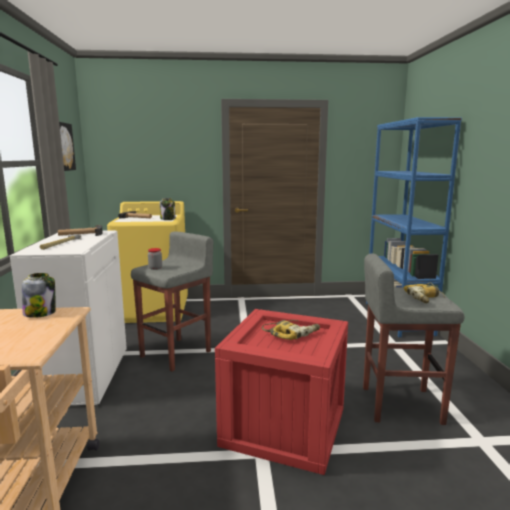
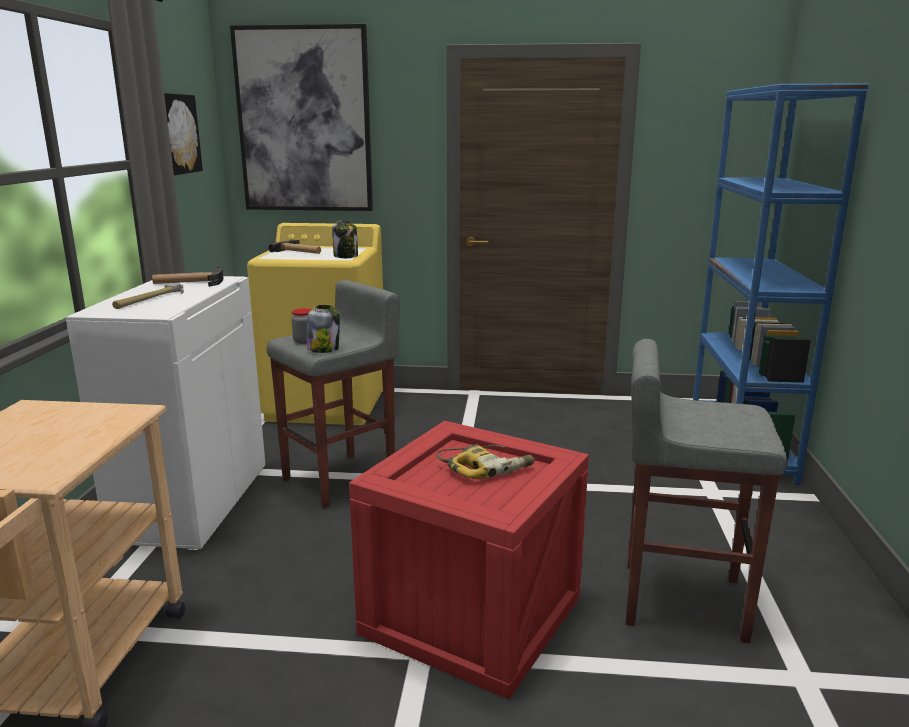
camera: 10 degrees right, 5 degrees up
(40, 313) = (91, 411): jar -> jar (323, 349)
(136, 141) = (304, 120): none -> picture
(425, 297) = (729, 423): power drill -> none

